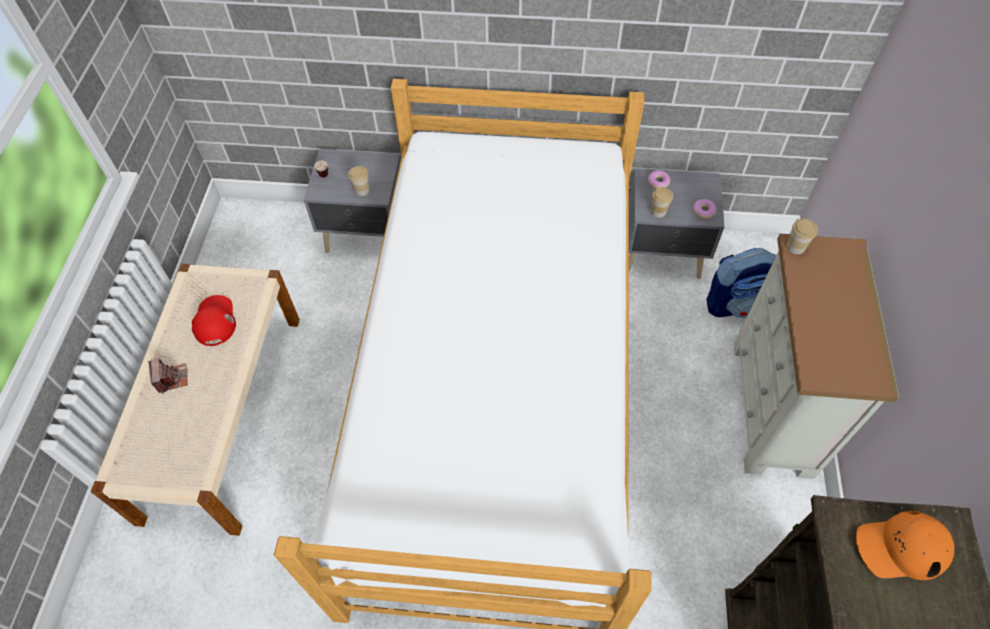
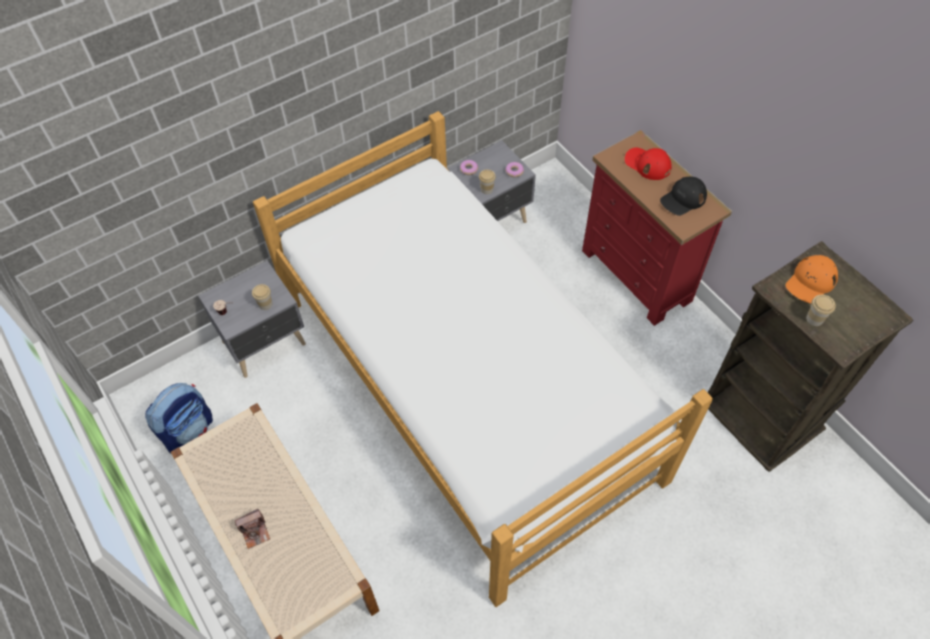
camera: 40 degrees left, 0 degrees up
(172, 378) = (255, 532): camera -> camera turned 120 degrees clockwise
(215, 321) = (245, 471): red cap -> red cap (647, 164)
(734, 303) = (560, 224): backpack -> backpack (189, 430)
(770, 408) = (636, 276): white dresser -> red dresser
(795, 247) = (609, 158): cup -> cup (814, 319)
(846, 344) = (683, 199): none -> black cap

